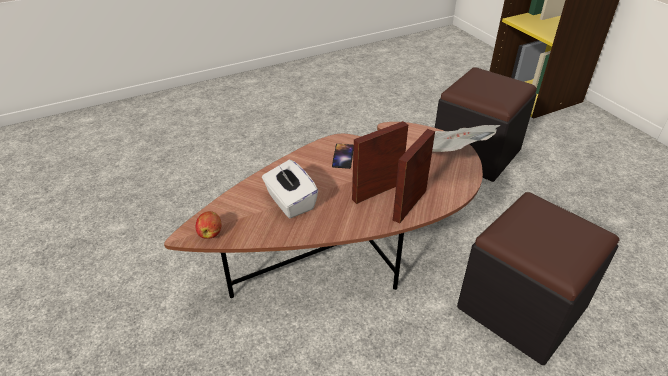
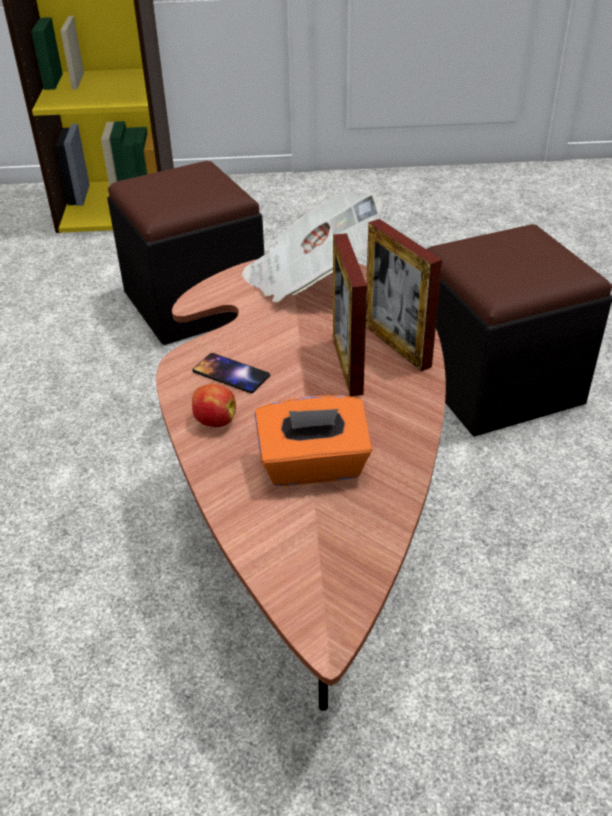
camera: 65 degrees left, 0 degrees up
(210, 233) = (339, 595): apple -> apple (214, 421)
(290, 202) = (313, 467): white tissue box -> orange tissue box

